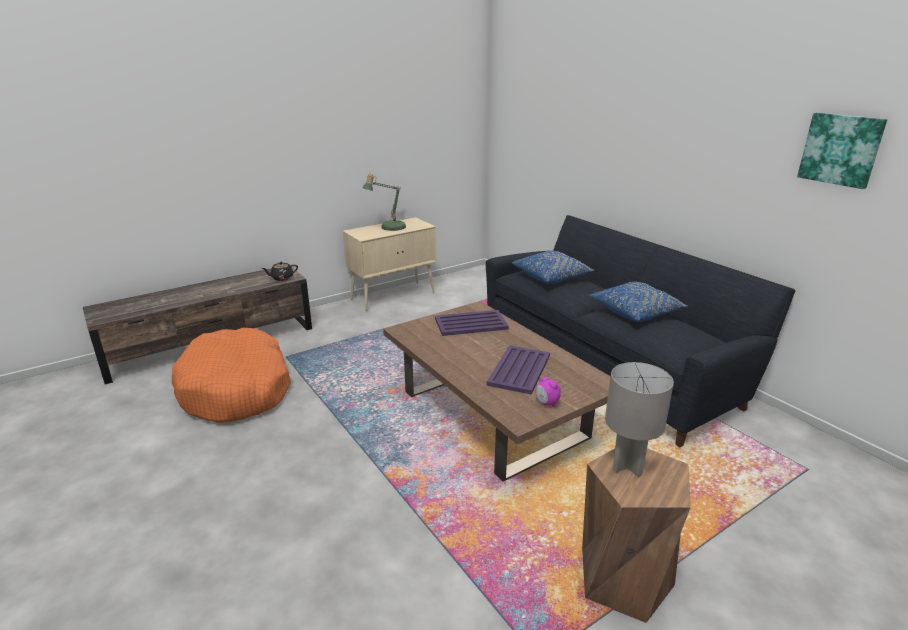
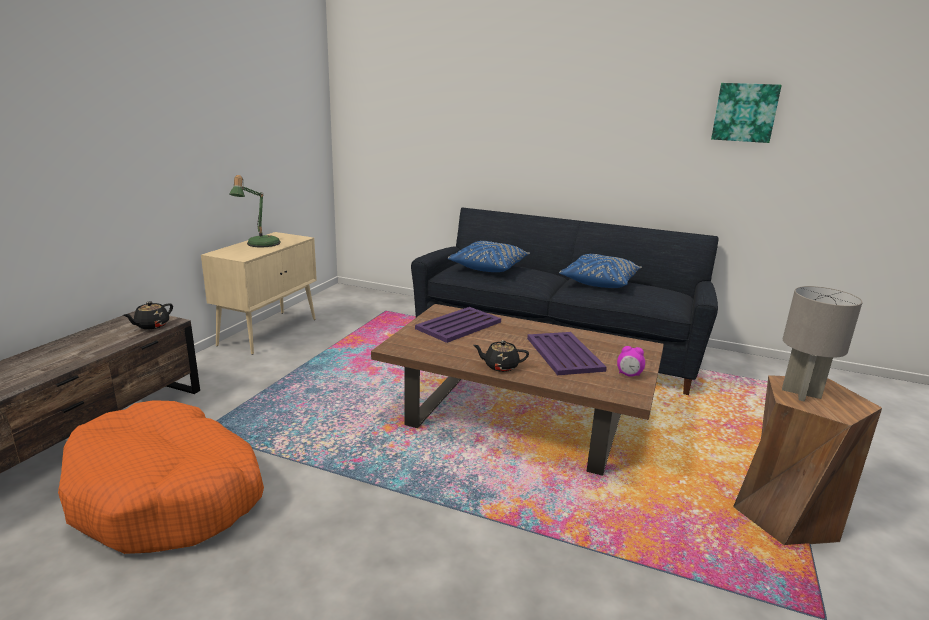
camera: 35 degrees left, 5 degrees down
(453, 365) = (500, 366): none -> black teapot

